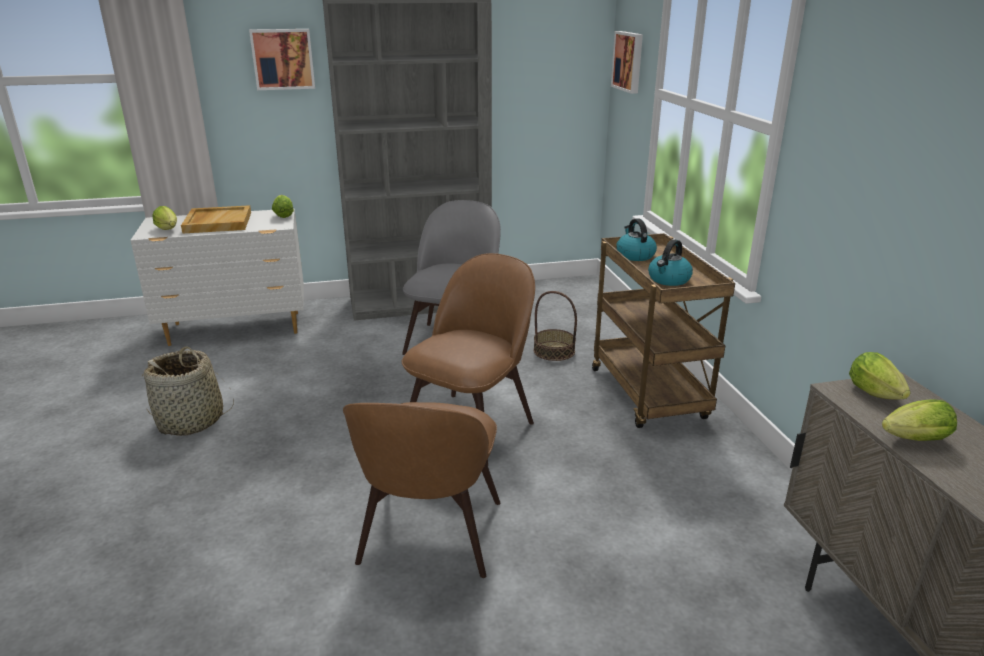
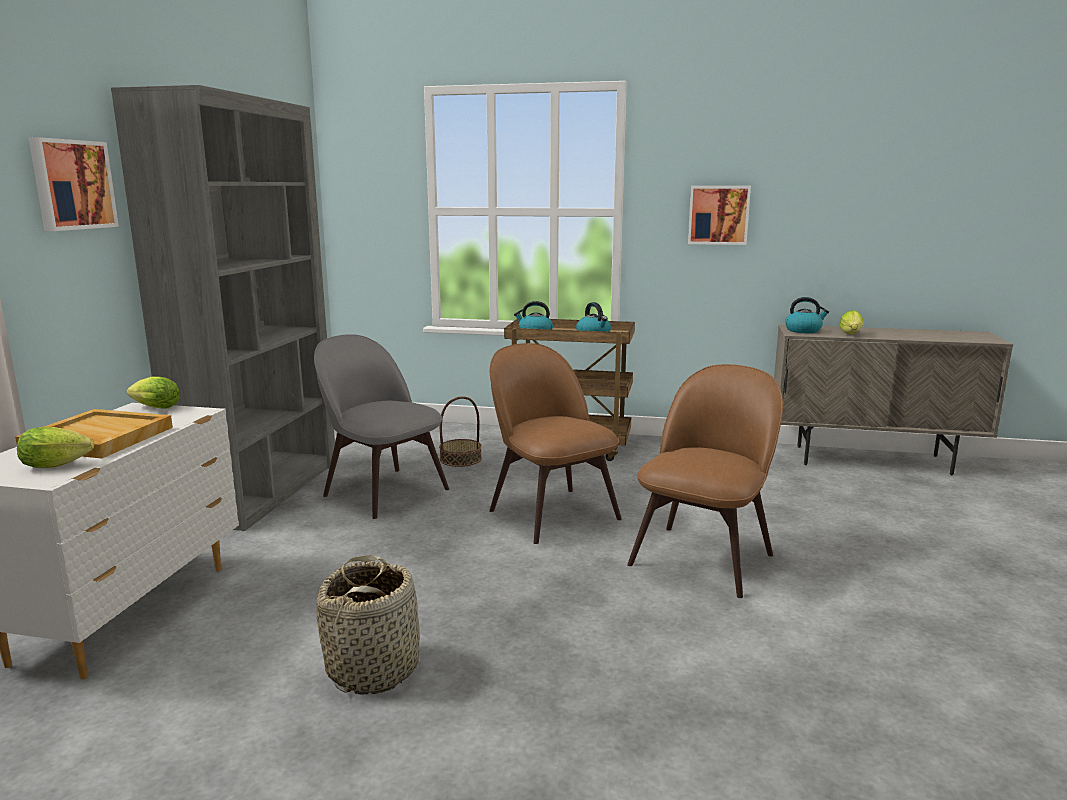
camera: 65 degrees left, 10 degrees down
(429, 536) = (703, 557): brown chair -> brown chair turned 90 degrees counterclockwise
(629, 61) = (365, 190): picture -> picture (718, 215)
(877, 395) = (803, 330): lettuce -> kettle

